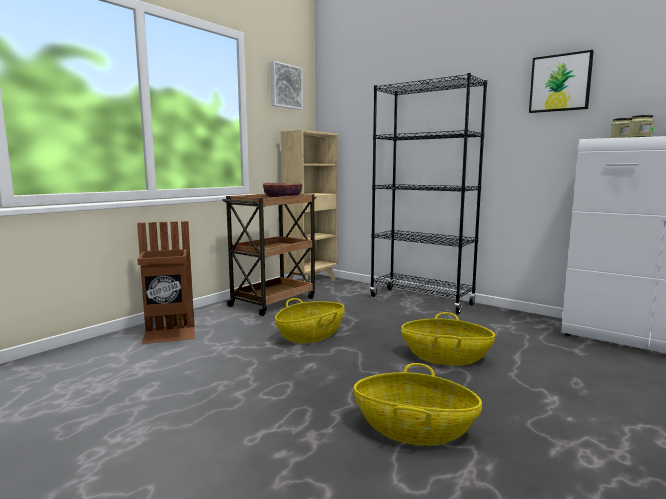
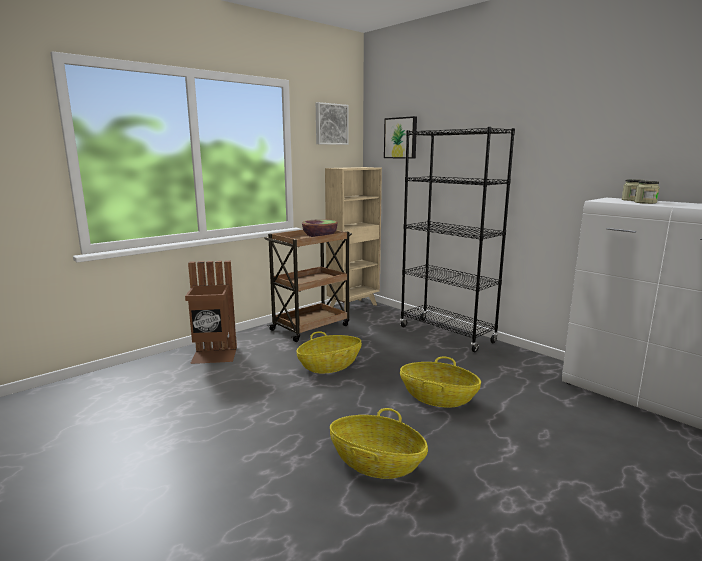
camera: 10 degrees right, 5 degrees up
(560, 83) = (583, 136): picture -> picture (401, 138)

